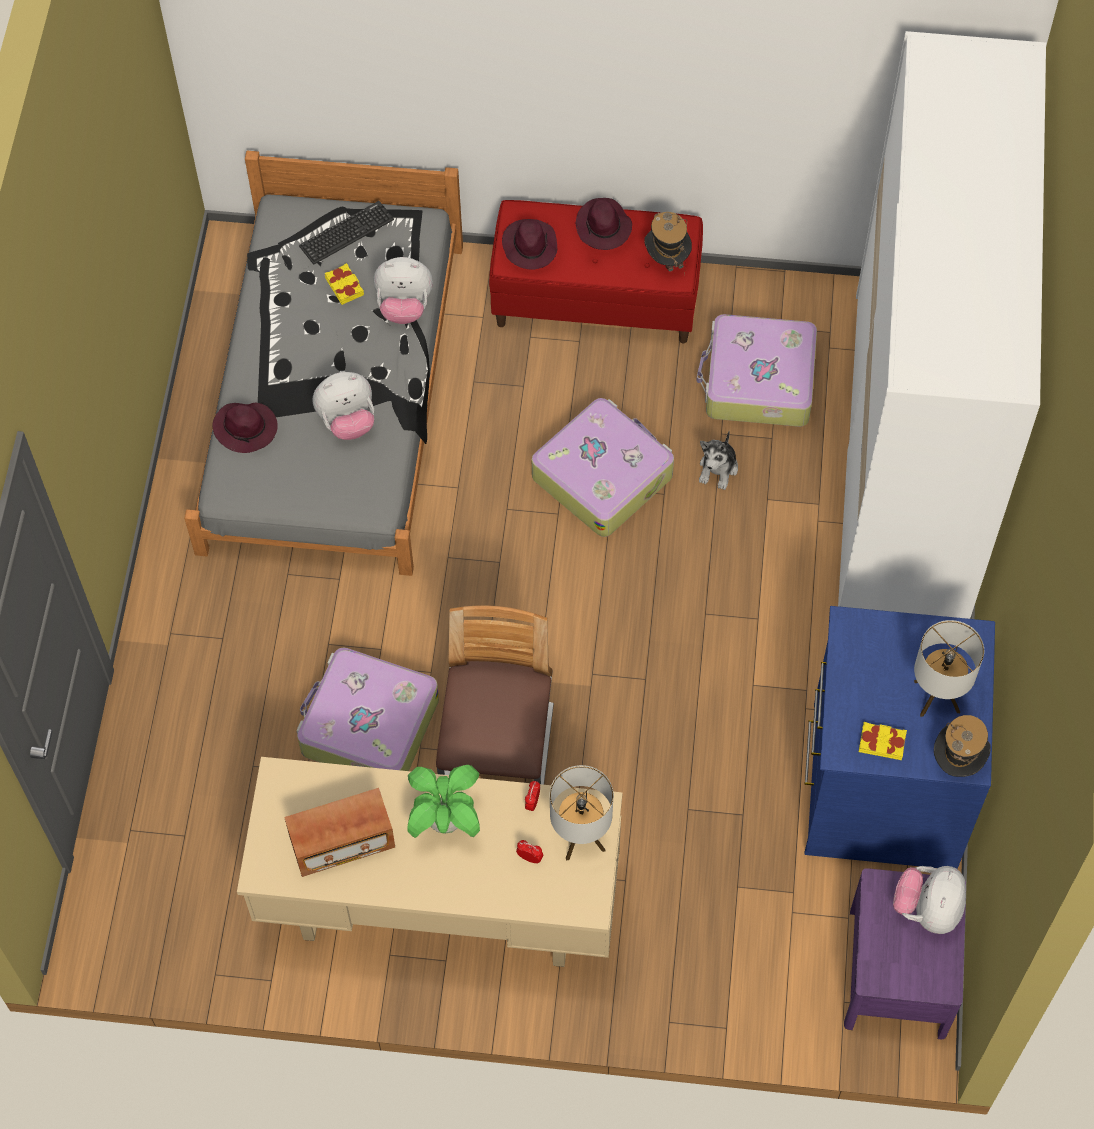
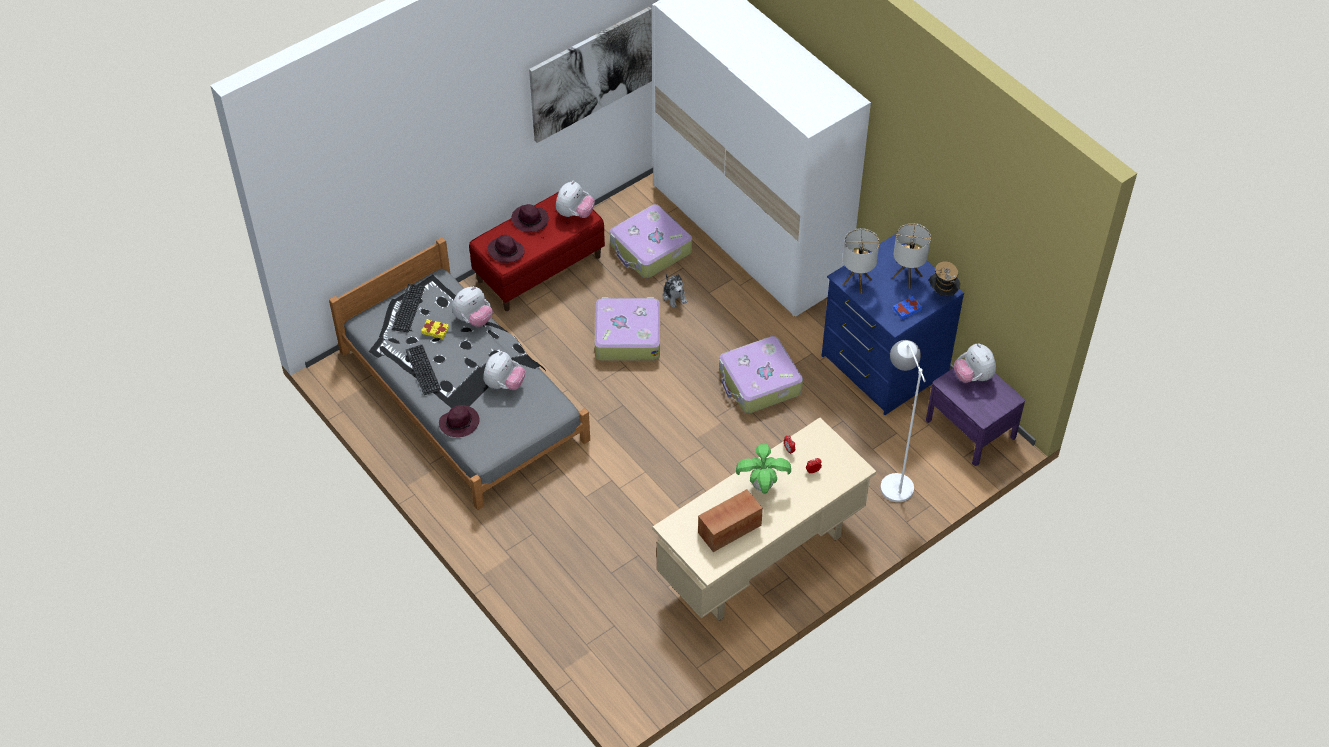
camera: 45 degrees left, 10 degrees down
(278, 327) = (423, 370): none -> keyboard
(342, 843) = (729, 529): radio -> radio turned 150 degrees counterclockwise
(368, 726) = (644, 515): suitcase -> suitcase (759, 383)
(497, 751) = (712, 478): chair -> none
(580, 837) = (824, 447): table lamp -> table lamp (857, 282)
(667, 260) = (574, 214): hat -> plush toy
(717, 949) = (892, 478): none -> white floor lamp
(781, 77) = (591, 74): none -> picture
(882, 742) = (906, 309): yellow book -> blue book

